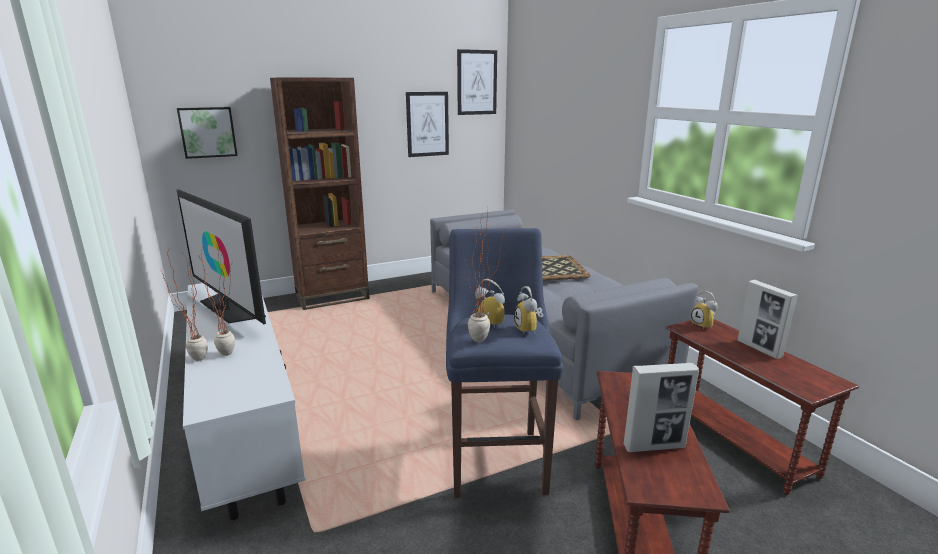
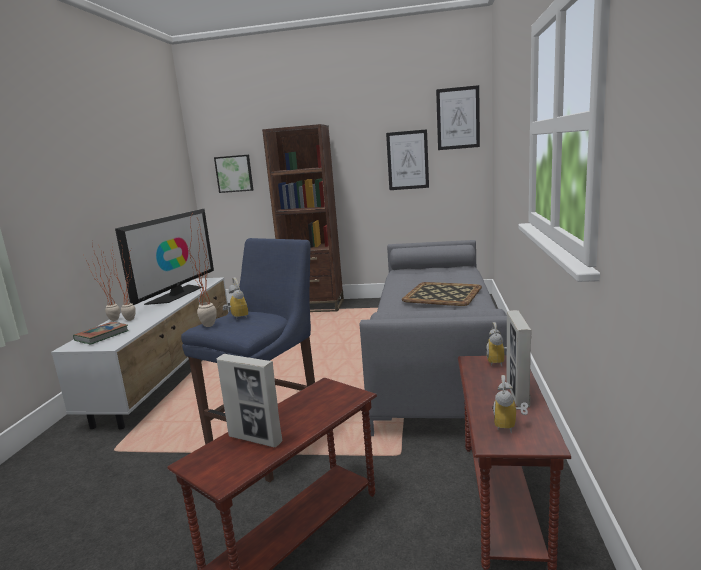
camera: 35 degrees right, 5 degrees down
(228, 384) = (102, 336): none -> book
(230, 308) = (177, 294): television -> television turned 150 degrees counterclockwise
(529, 330) = (255, 325): alarm clock -> alarm clock (510, 426)

